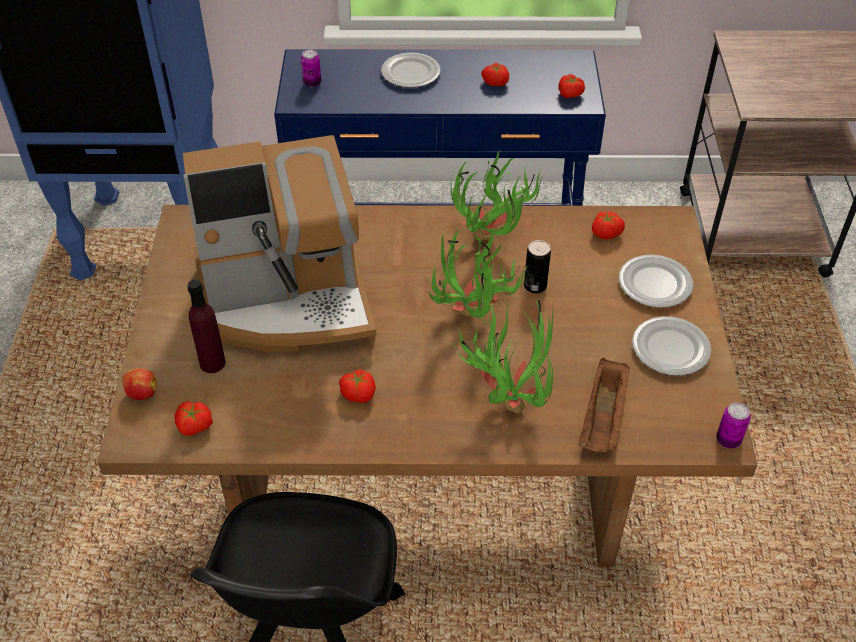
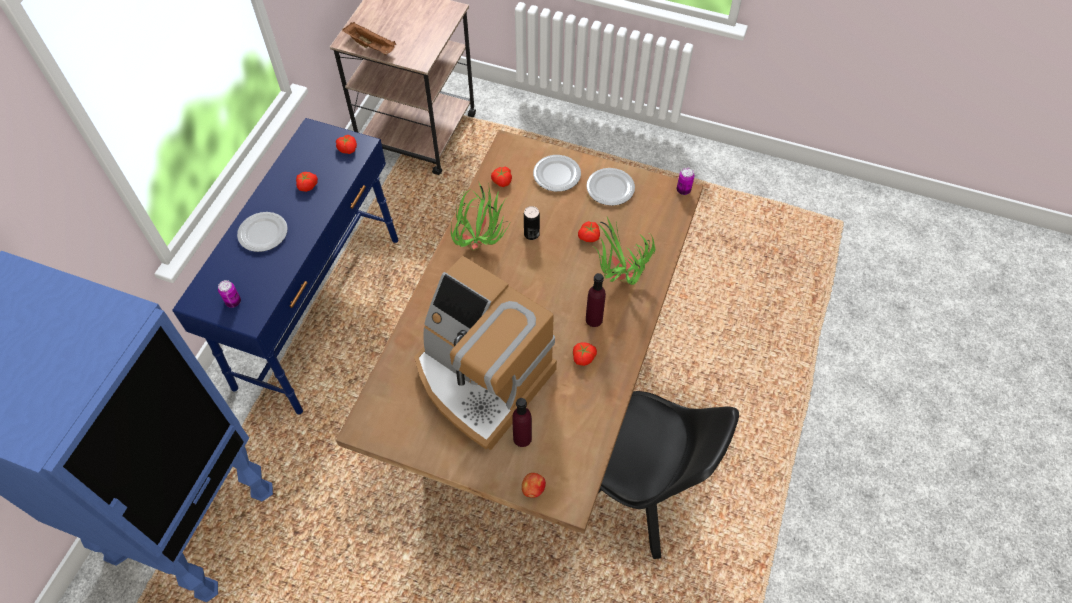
camera: 70 degrees left, 10 degrees up
(194, 426) = (575, 461): tomato -> tomato (589, 237)
(287, 300) = (481, 377): coffee machine -> coffee machine turned 120 degrees clockwise
(426, 389) = (594, 319): none -> purple bottle
(471, 322) = (548, 278): potted plant -> none
(603, 419) = (649, 239): brown tray -> brown tray (372, 46)

